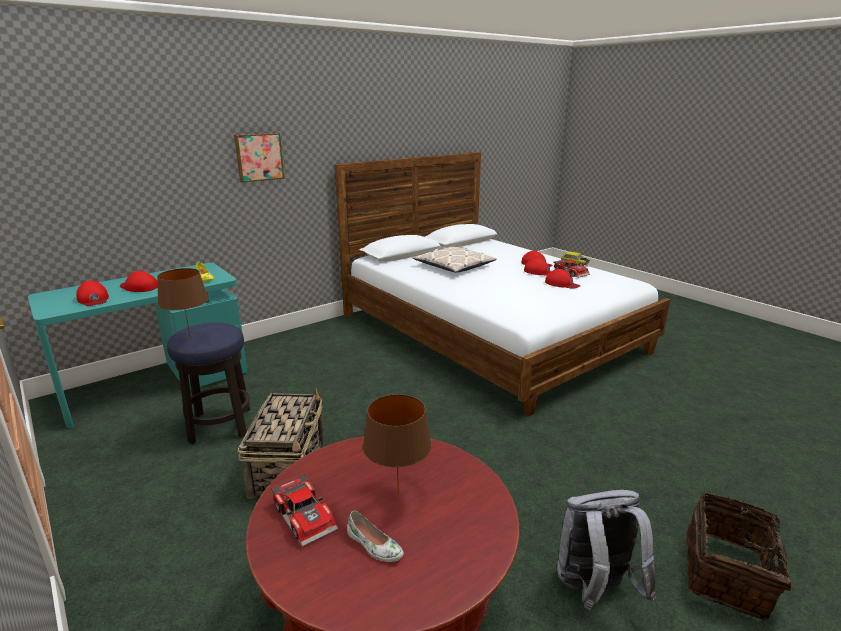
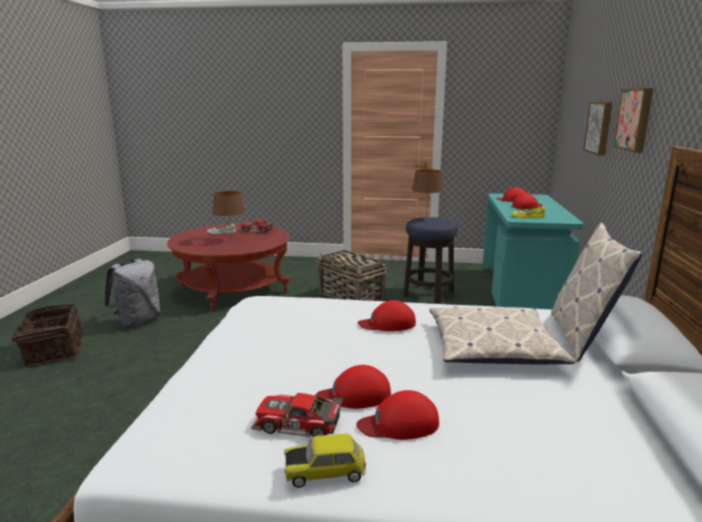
camera: 135 degrees right, 5 degrees down
(179, 174) = (600, 127): none -> picture
(410, 258) = (582, 337): none -> pillow
(561, 284) = (280, 377): red cap -> red cap (387, 323)

